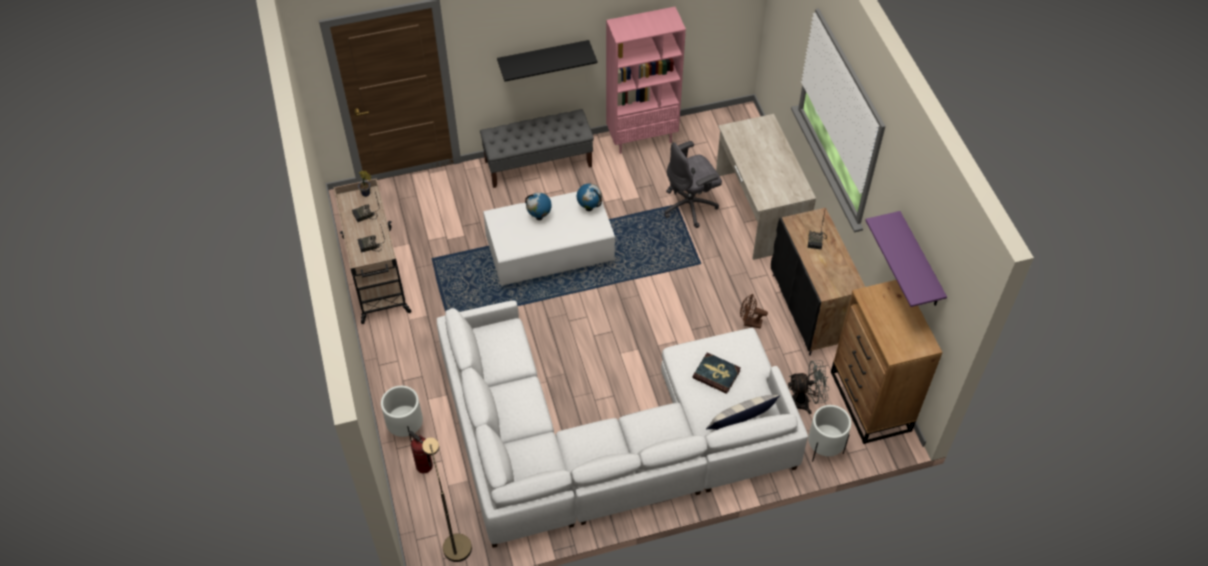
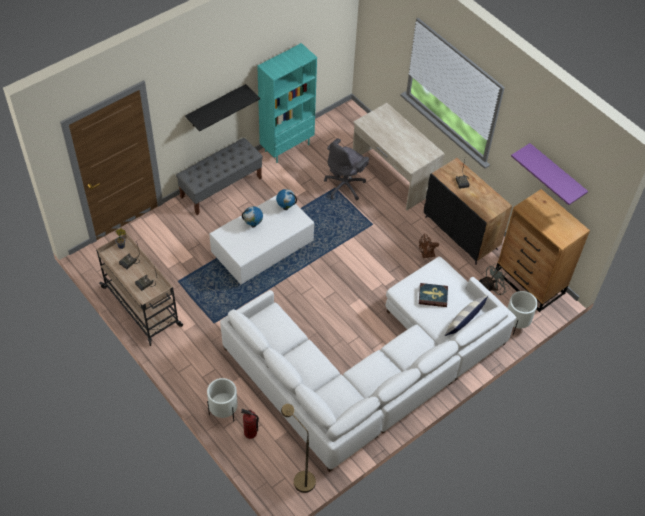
camera: 25 degrees left, 0 degrees up
(642, 138) = (287, 147): pink bookcase -> turquoise bookcase

